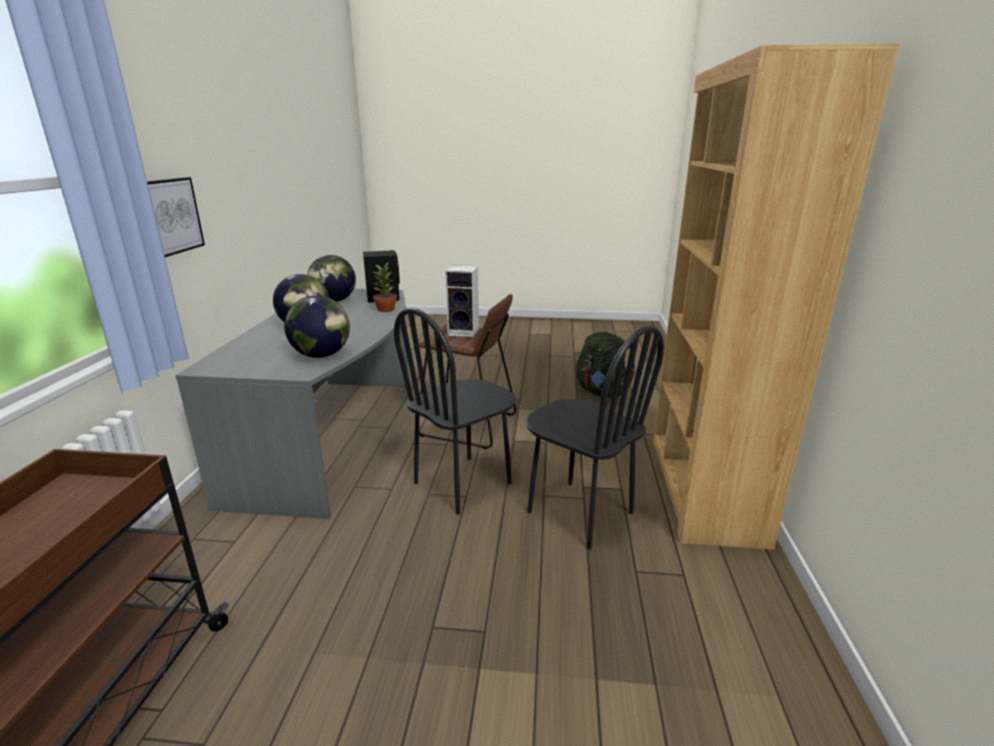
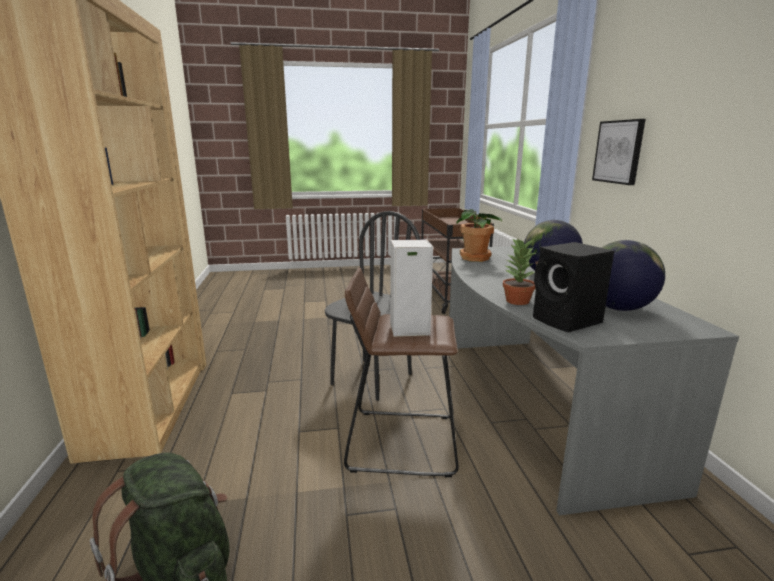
camera: 165 degrees right, 5 degrees down
(321, 355) = (476, 258): globe -> potted plant
(579, 513) = (273, 371): black chair -> none

